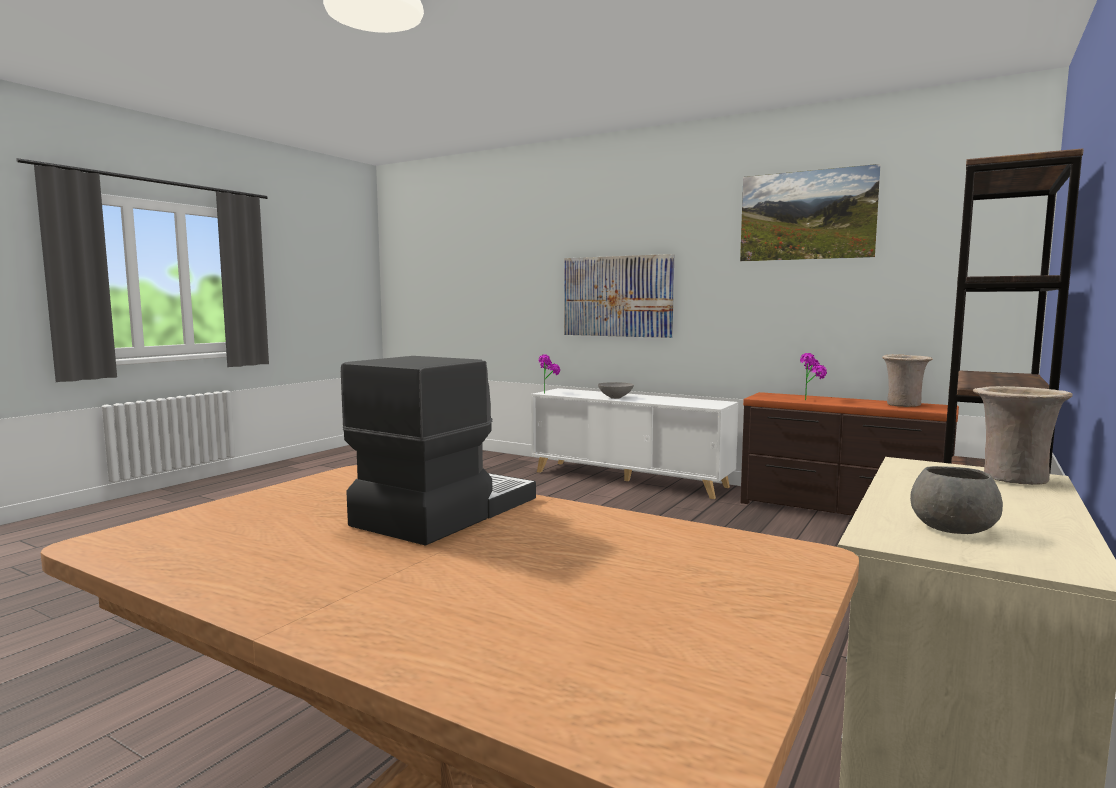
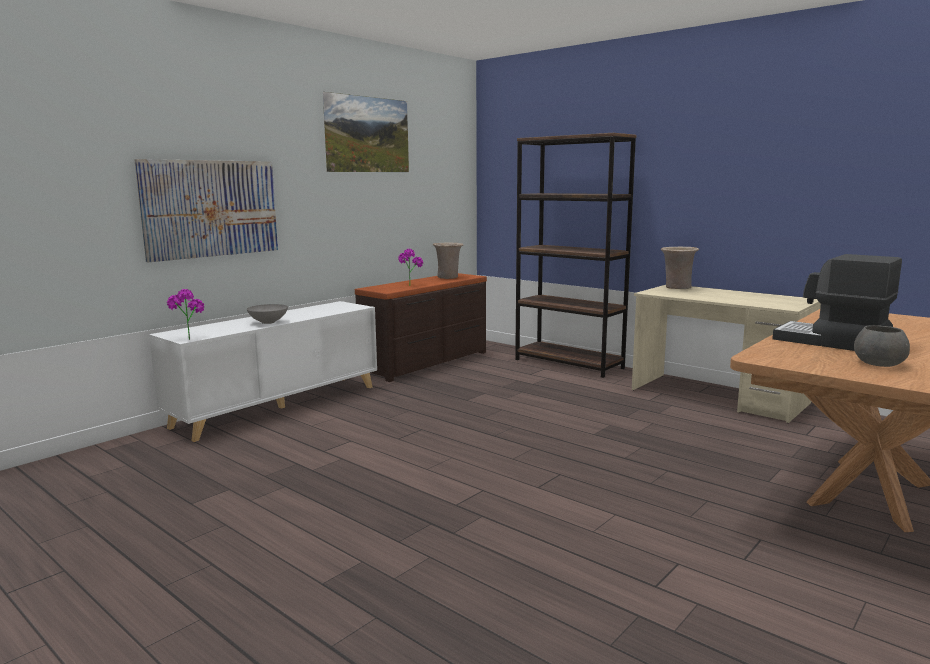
camera: 80 degrees left, 5 degrees up
(951, 528) = (765, 301): grey bowl -> grey bowl (879, 363)

